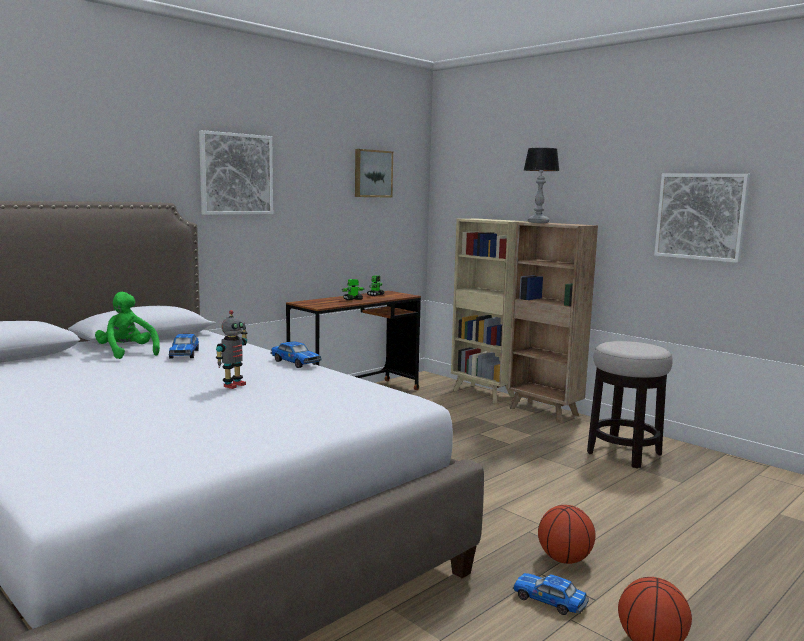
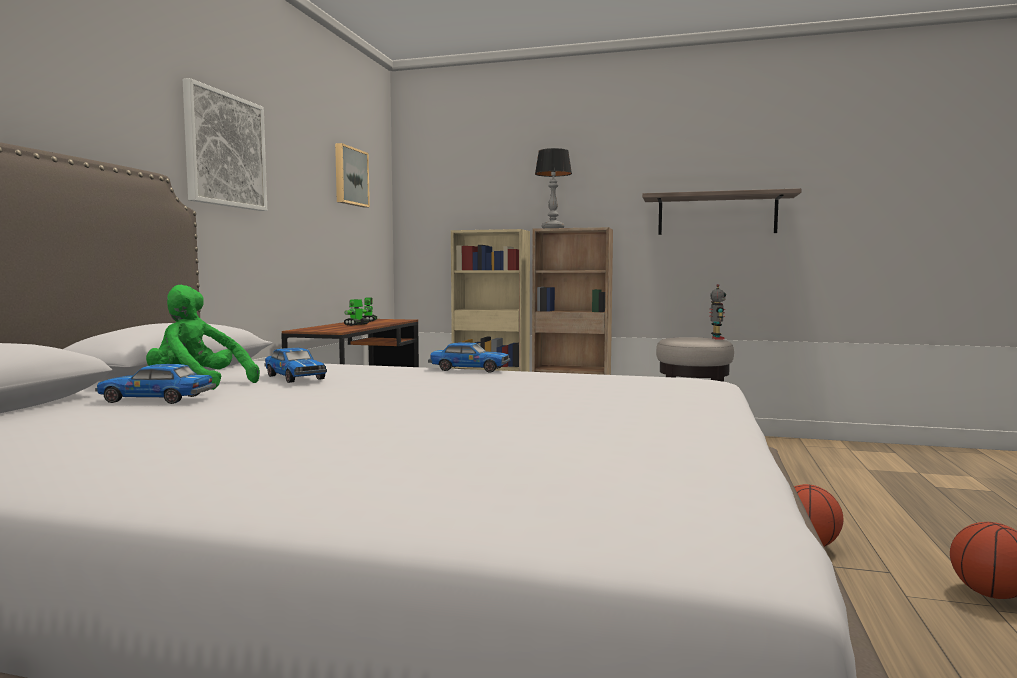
camera: 30 degrees left, 5 degrees down
(233, 385) = (472, 392): toy robot -> toy robot (716, 338)
(550, 601) = (864, 585): toy car -> toy car (158, 399)
(701, 216) = (717, 215): picture -> shelf

